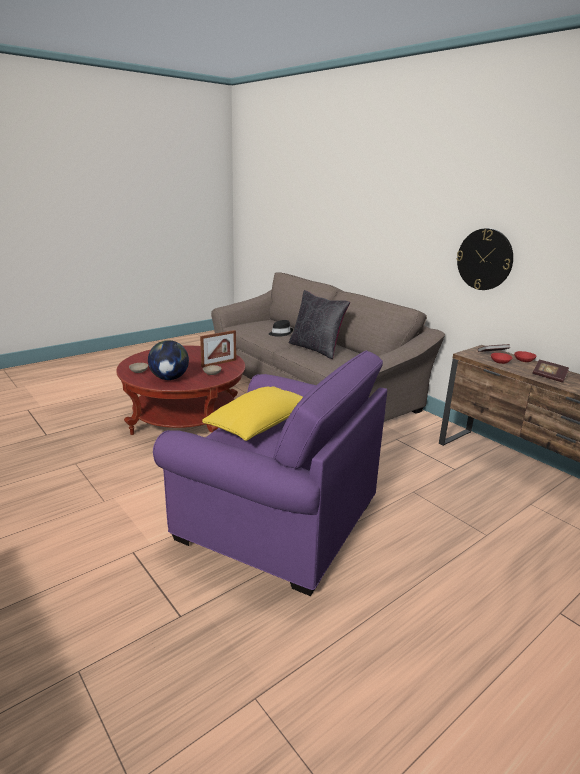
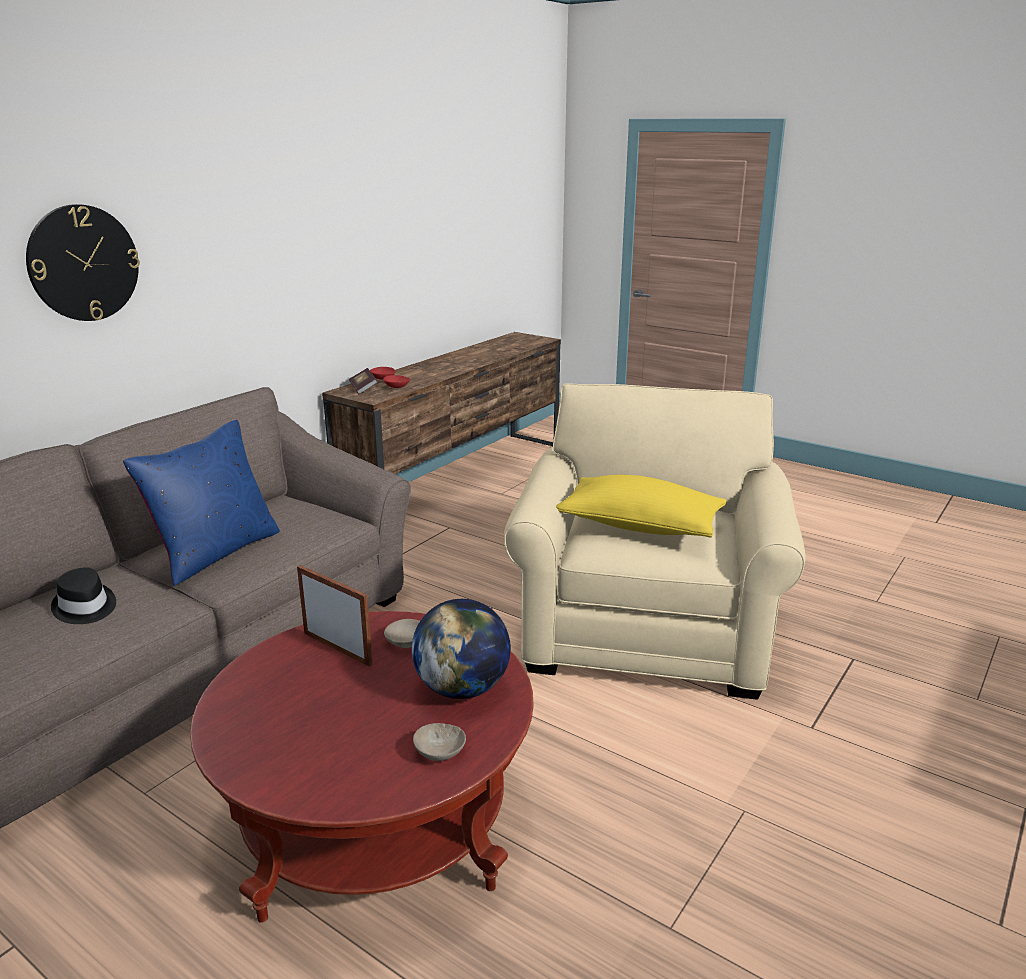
camera: 105 degrees left, 0 degrees up
(278, 519) = (647, 629): purple armchair -> beige armchair
(316, 349) = (215, 553): black pillow -> blue pillow
(484, 259) = (289, 274): wall clock -> wall clock (83, 263)
(548, 377) = (436, 372): book -> none

